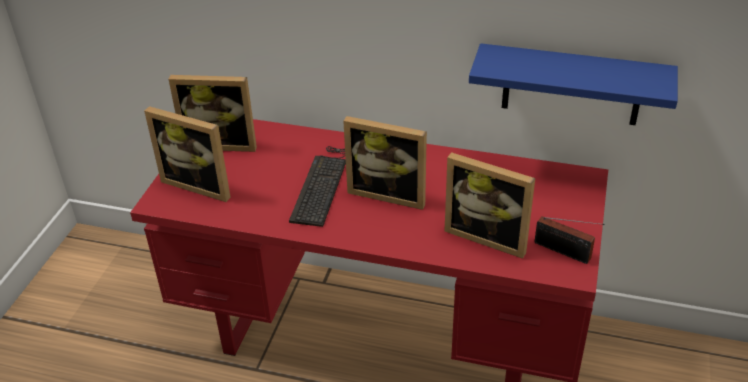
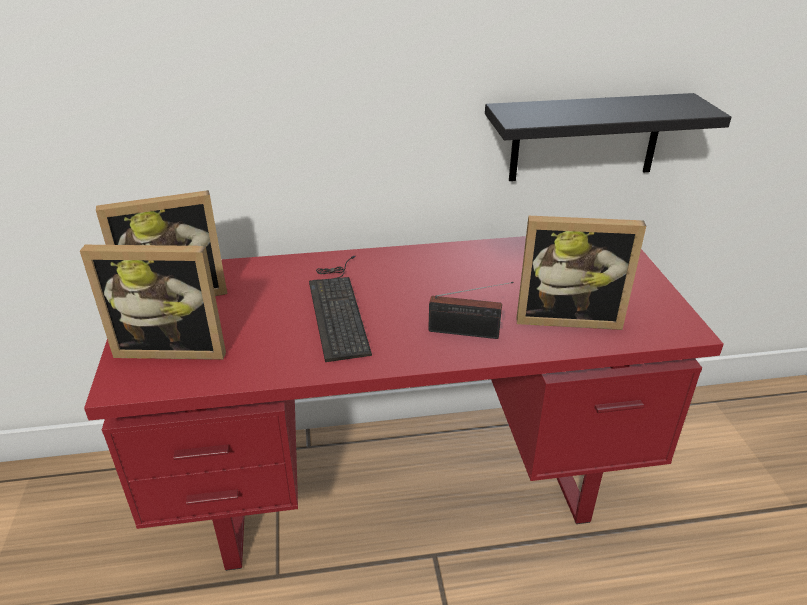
camera: 25 degrees left, 5 degrees down
(389, 193) = (423, 300): picture frame -> none
(565, 252) = (657, 312): radio -> radio (468, 332)
(571, 85) = (585, 138): blue shelf -> black shelf

